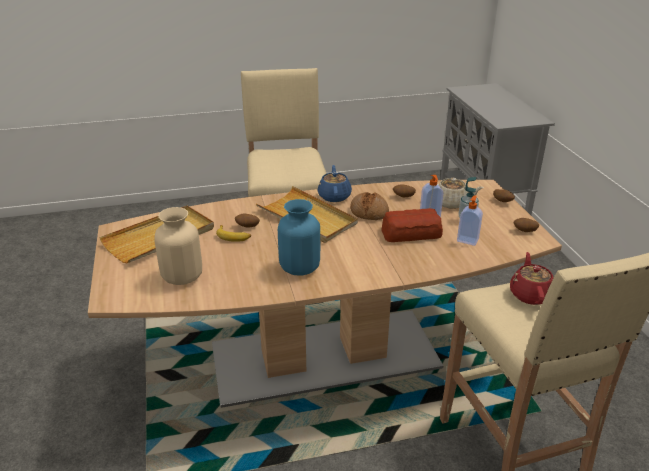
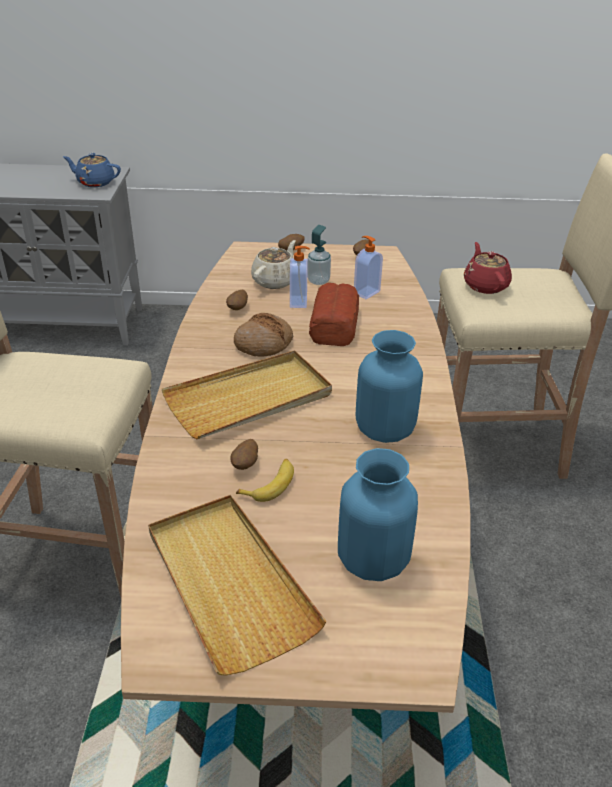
camera: 75 degrees left, 5 degrees up
(182, 276) = (373, 559): beige vase -> blue vase
(334, 196) = (198, 363): blue teapot -> blue teapot (95, 182)
(530, 294) = (485, 285): red teapot -> red teapot turned 60 degrees clockwise

